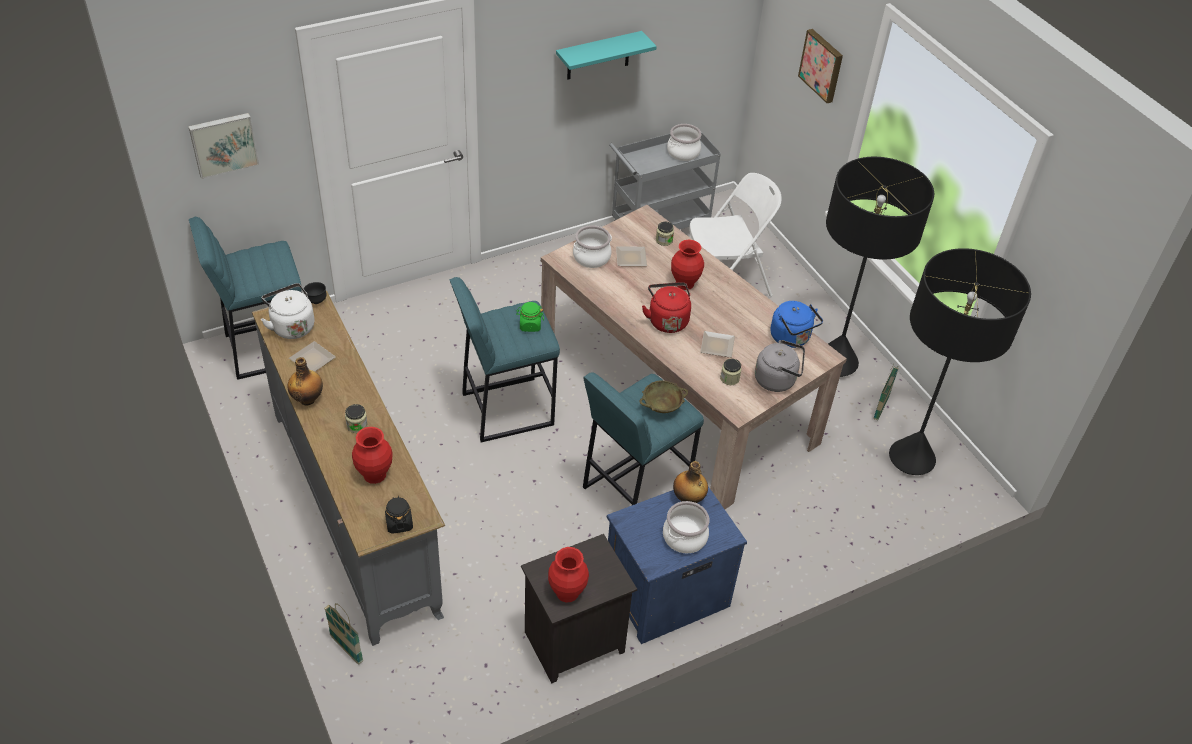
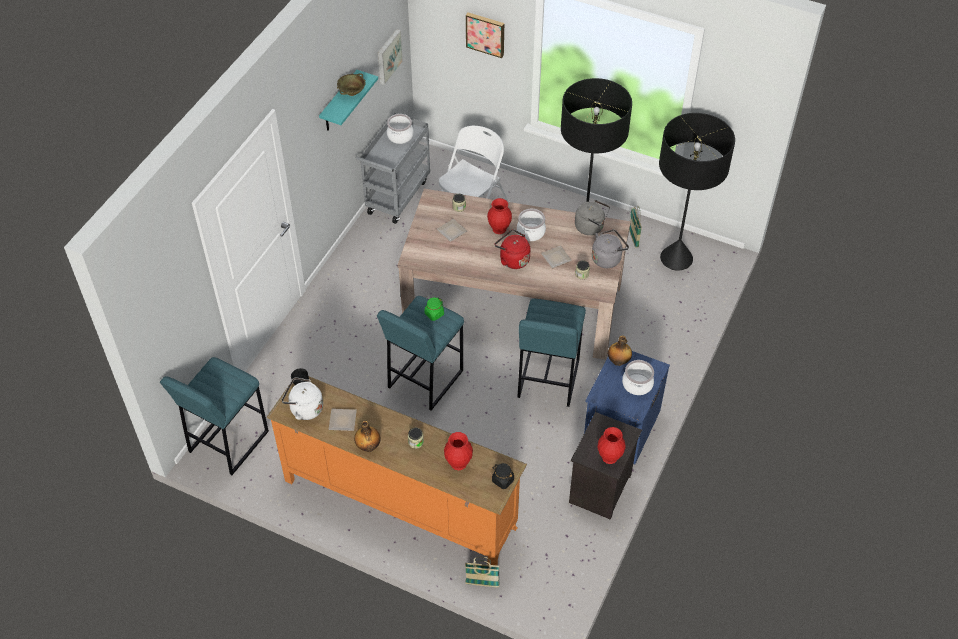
camera: 35 degrees left, 5 degrees up
(223, 144) = (169, 313): picture -> picture (388, 56)
(356, 509) = (400, 502): grey cabinet -> orange cabinet
(592, 257) = (428, 246): cooking pot -> cooking pot (531, 232)
(662, 407) = (559, 316): beige bowl -> beige bowl (352, 92)
(791, 338) = (591, 227): blue kettle -> grey kettle

